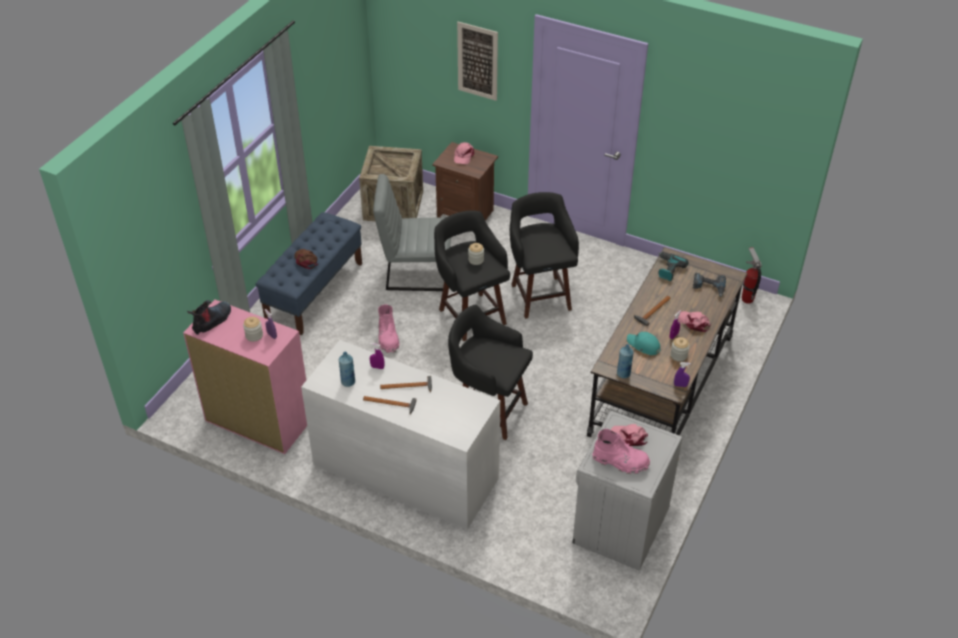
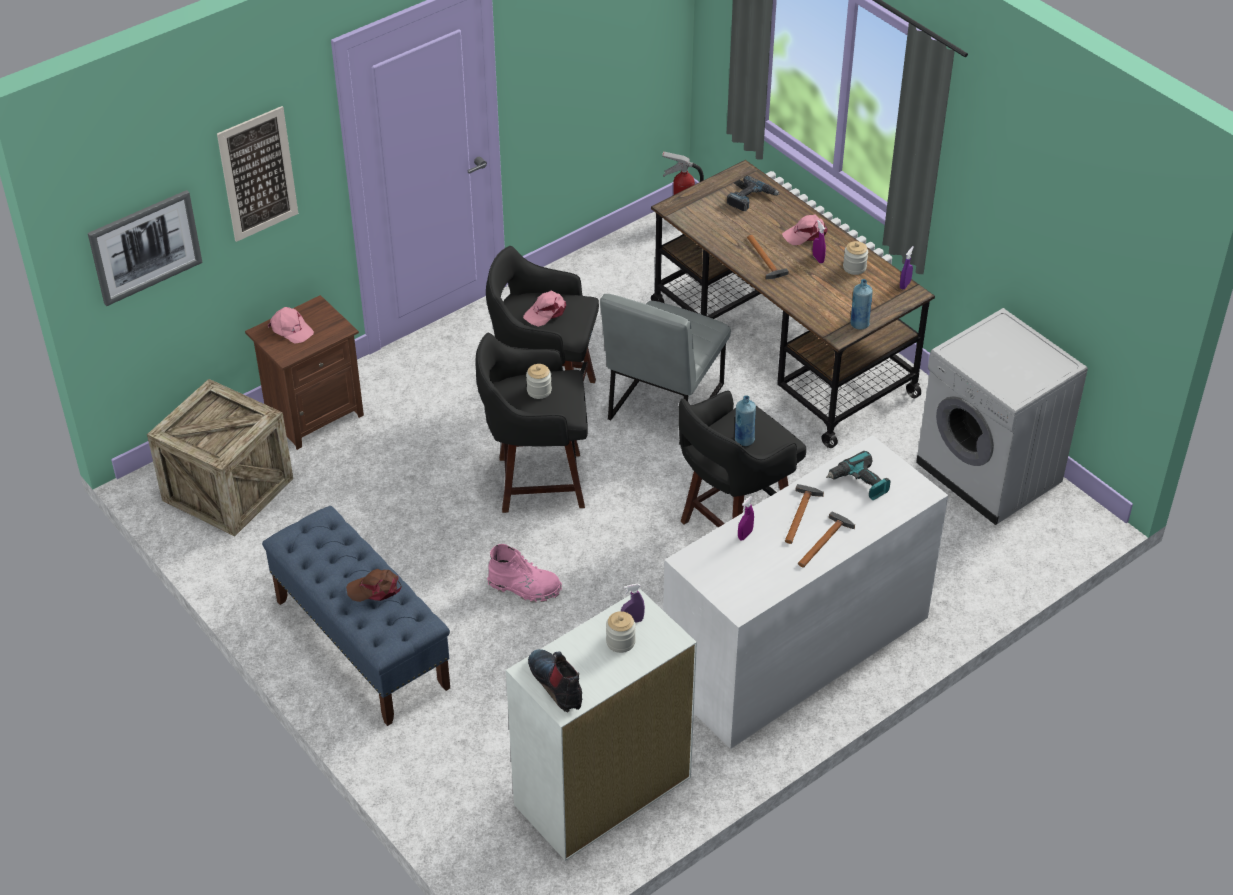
camera: 65 degrees left, 0 degrees up
(258, 419) = (601, 791): pink cabinet -> white cabinet
(348, 382) = (757, 574): blue bottle -> blue bottle (744, 440)
(409, 55) = (145, 247): none -> picture
(416, 272) = (404, 512): grey chair -> grey chair (663, 403)
(620, 462) = (1020, 370): pink boot -> none
(629, 437) = (983, 349): pink cap -> pink cap (546, 312)
(643, 345) = (820, 289): turquoise cap -> none
(668, 269) = (696, 218): power drill -> power drill (859, 483)

